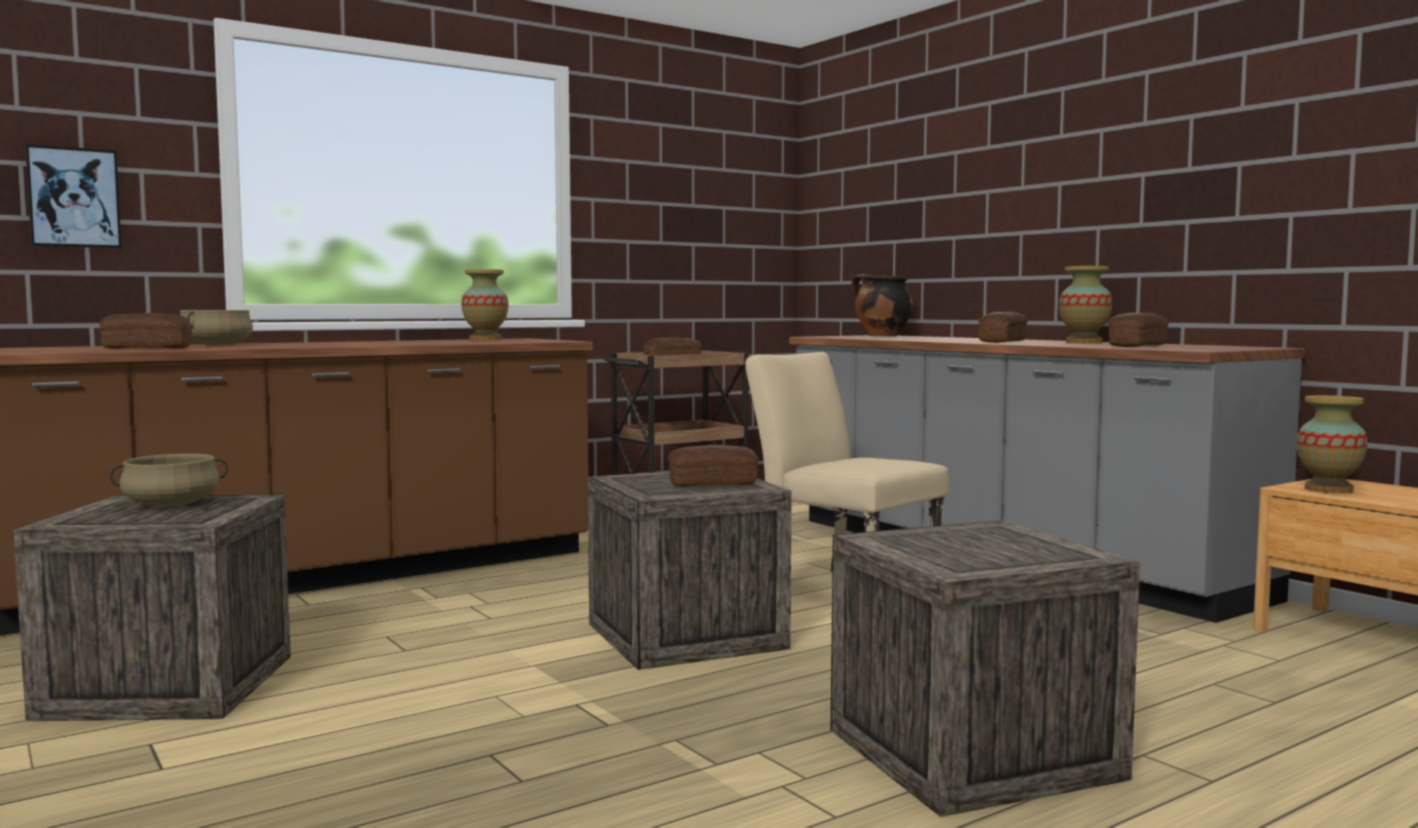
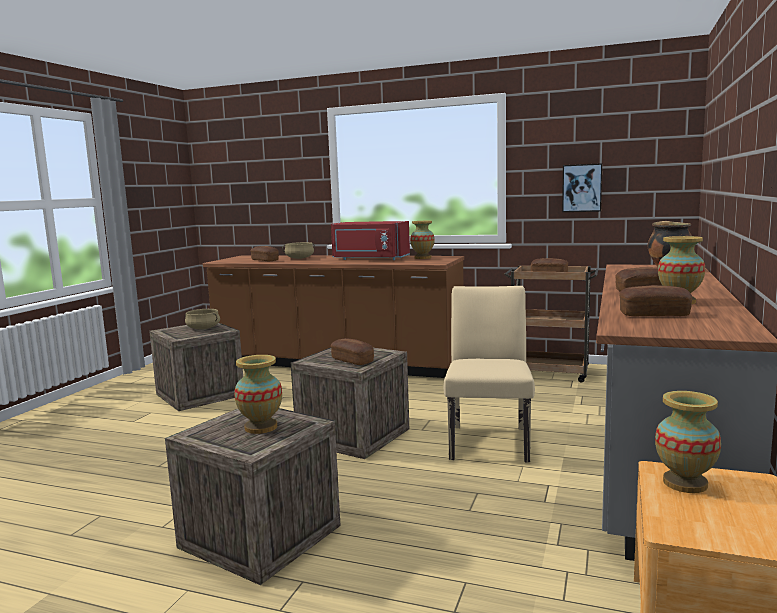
camera: 55 degrees right, 5 degrees up
(74, 198) = (281, 194): picture -> picture (582, 188)
(394, 342) = (369, 259): none -> red microwave
(981, 543) = (261, 427): none -> vase

